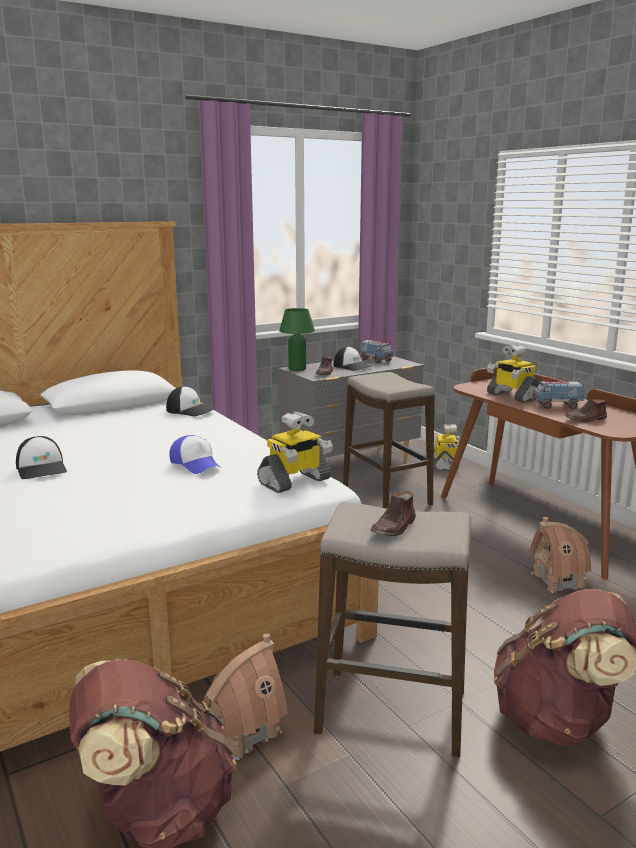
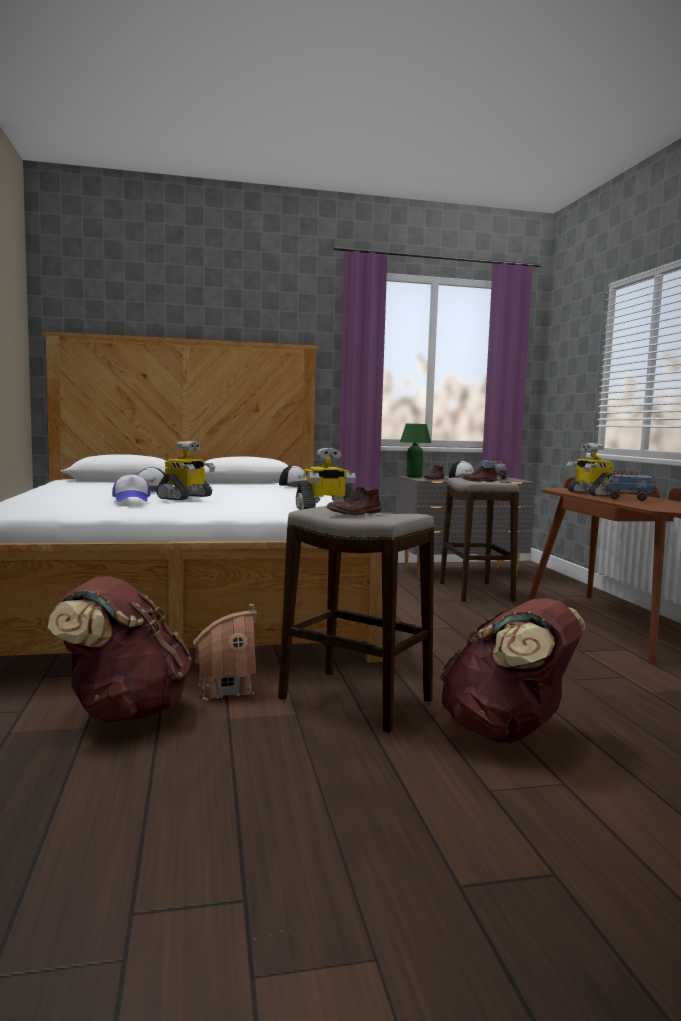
camera: 20 degrees right, 10 degrees down
(196, 464) = (262, 499): cap -> cap (132, 499)
(445, 464) = (554, 581): toy robot -> toy robot (185, 497)
(558, 580) = (598, 658): toy house -> none
(586, 419) = (645, 504): brown shoe -> brown shoe (478, 481)

